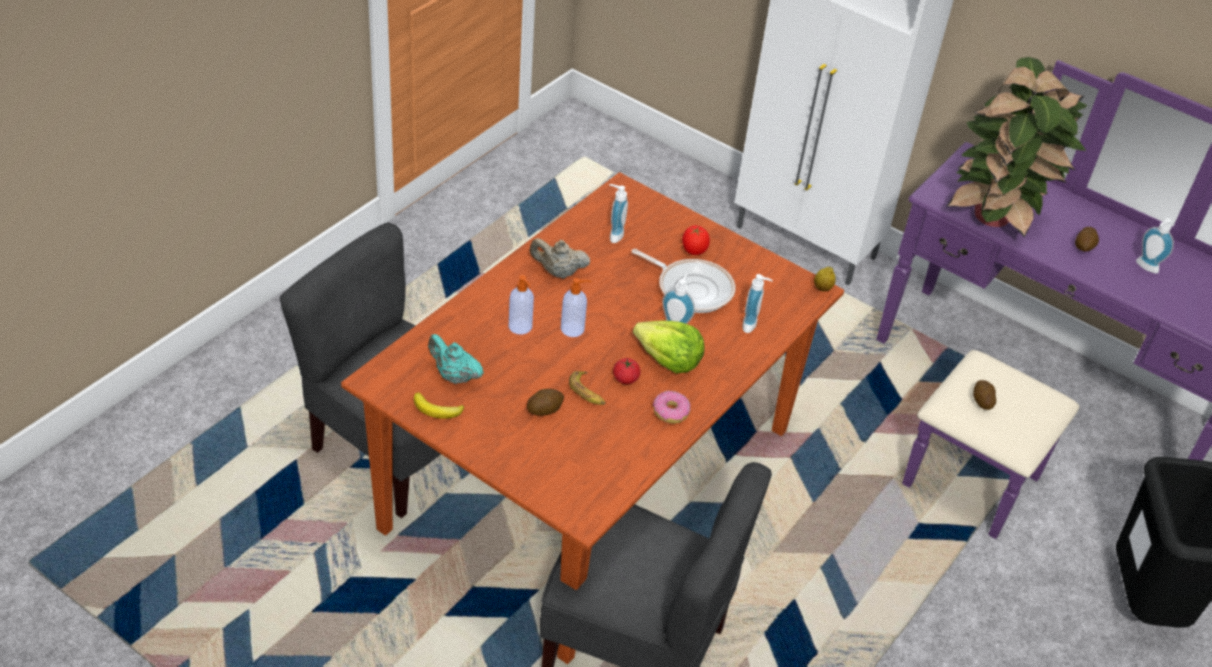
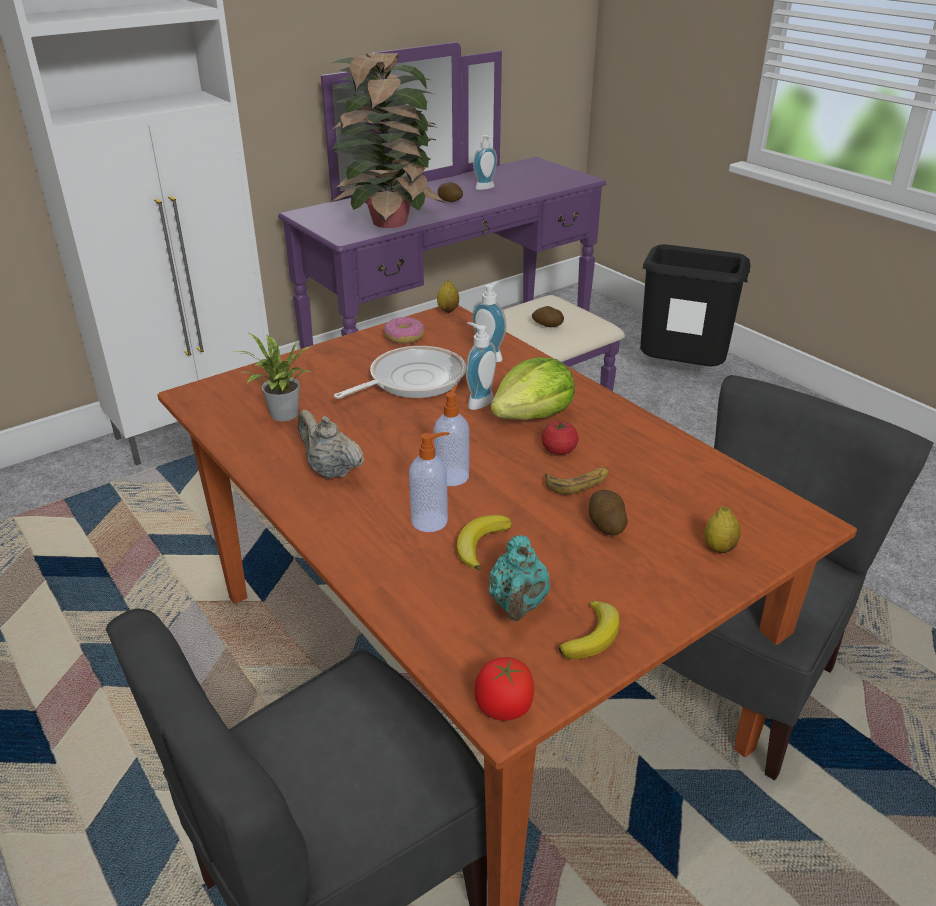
camera: 70 degrees left, 10 degrees down
(454, 376) = (518, 604): turquoise teapot -> turquoise teapot turned 45 degrees counterclockwise
(505, 352) = (480, 544): none -> banana
(537, 467) = (719, 548): none -> lemon
(558, 272) = (331, 470): beige teapot -> beige teapot turned 105 degrees clockwise
(613, 235) = (281, 415): soap dispenser -> potted plant
(670, 412) = (622, 428): donut -> donut (404, 337)
(693, 250) = (346, 368): tomato -> tomato (503, 708)

